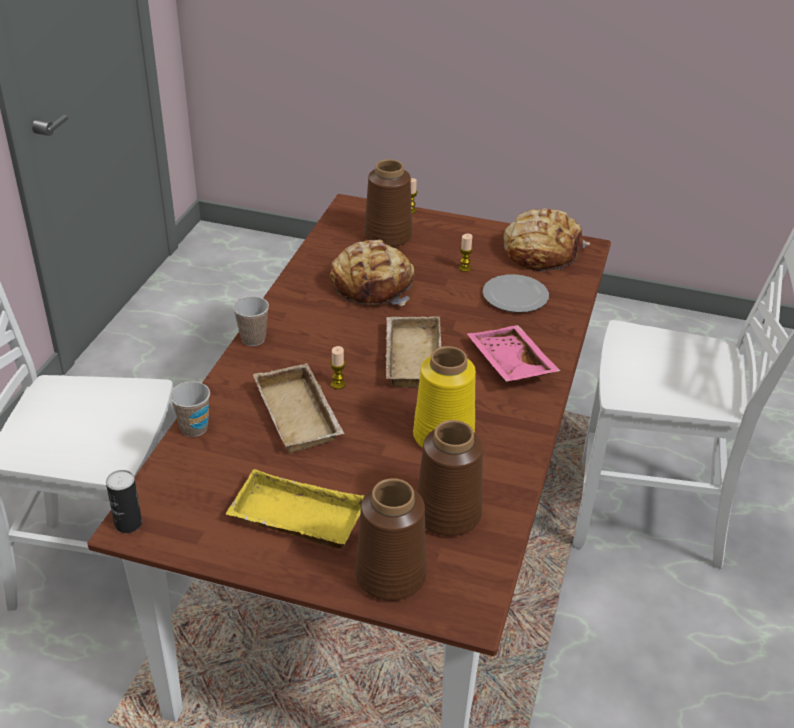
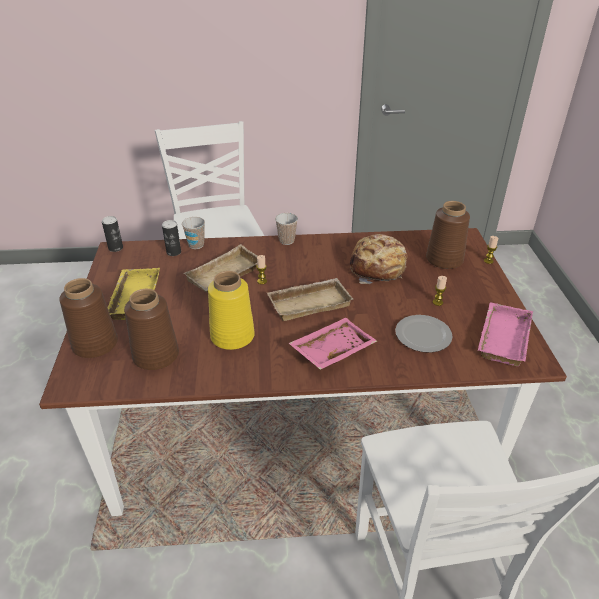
camera: 70 degrees right, 0 degrees up
(197, 456) = (174, 252): none -> can
(541, 252) = (501, 337): bread -> pink tray

